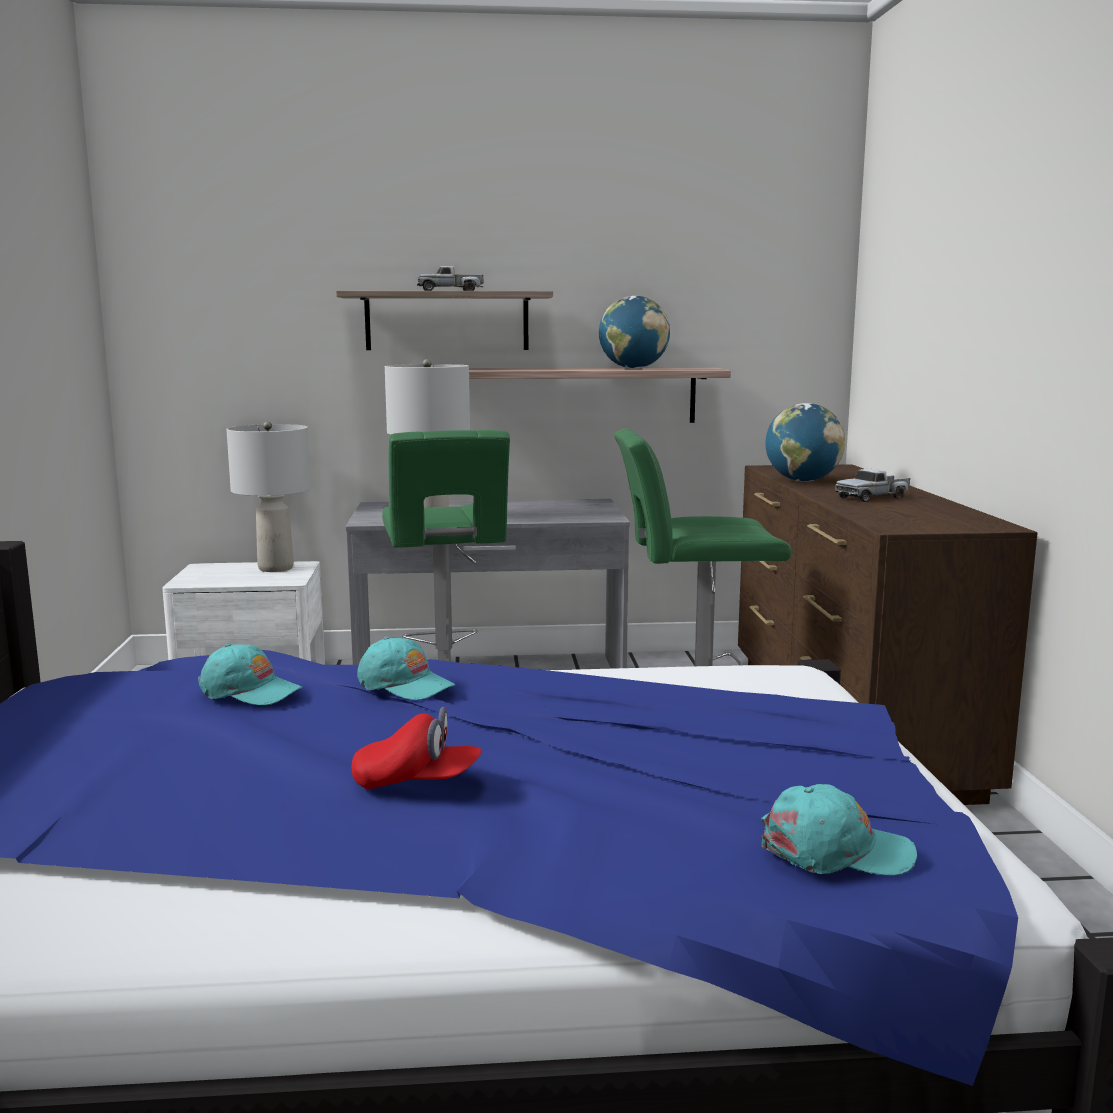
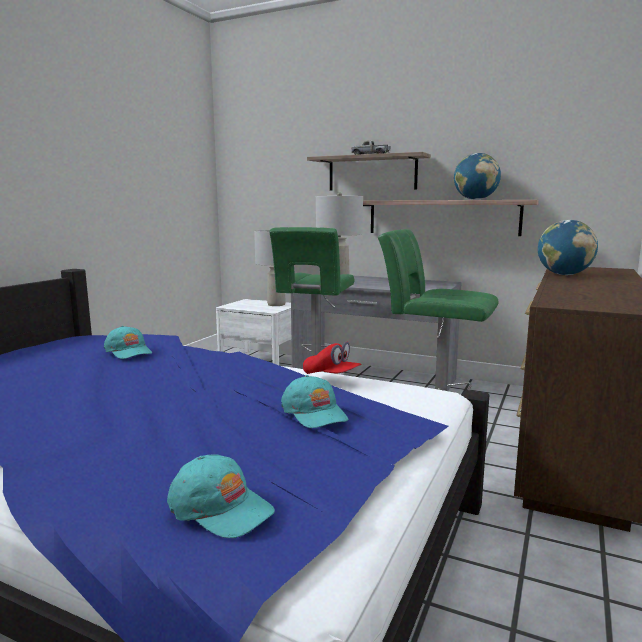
camera: 30 degrees right, 0 degrees up
(405, 684) = (193, 360): turquoise cap -> turquoise cap (315, 413)
(417, 783) = (100, 407): red cap -> red cap (331, 376)
(873, 497) = (591, 286): toy truck -> none

